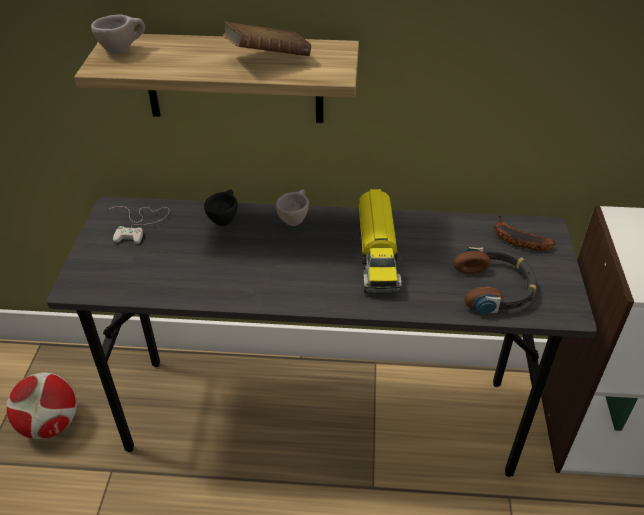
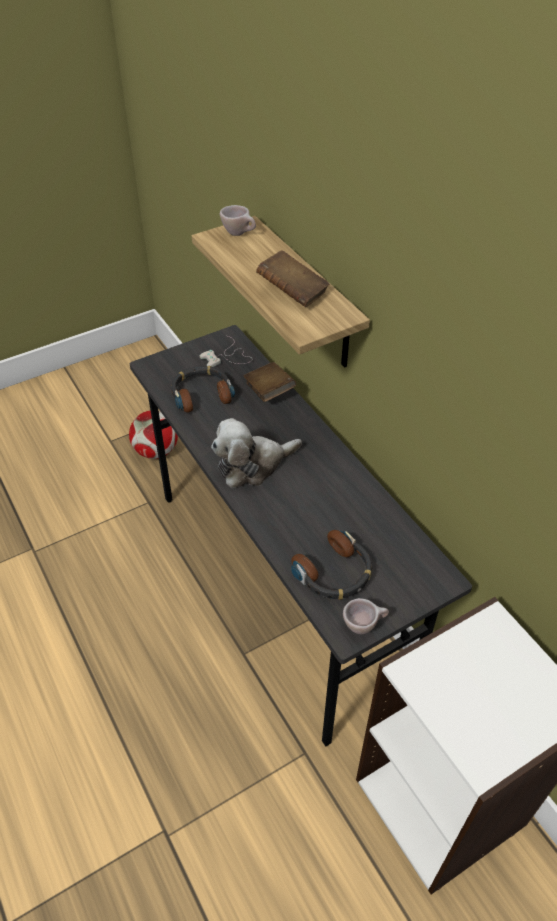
camera: 55 degrees right, 5 degrees up
(170, 266) = (201, 394): none -> headphones
(224, 219) = (269, 392): black cup -> brown book
(294, 219) = (303, 425): beige cup -> beige cup (364, 625)
(311, 277) = (253, 465): none -> plush toy
(377, 252) = (310, 487): toy truck -> none
(516, 240) = (406, 564): banana -> none

